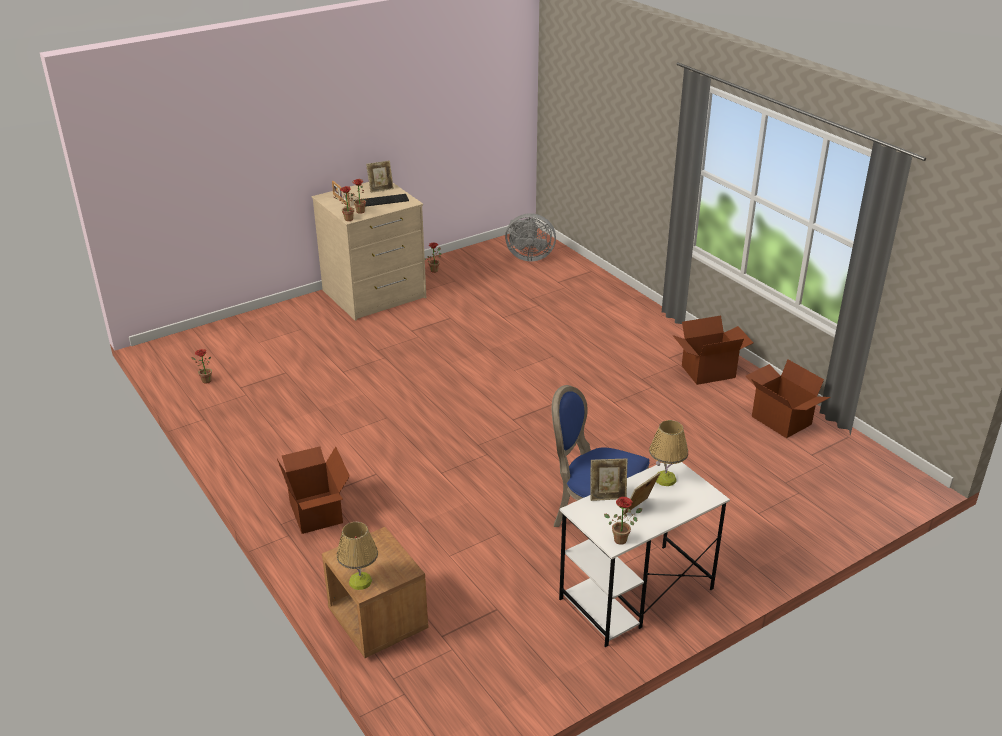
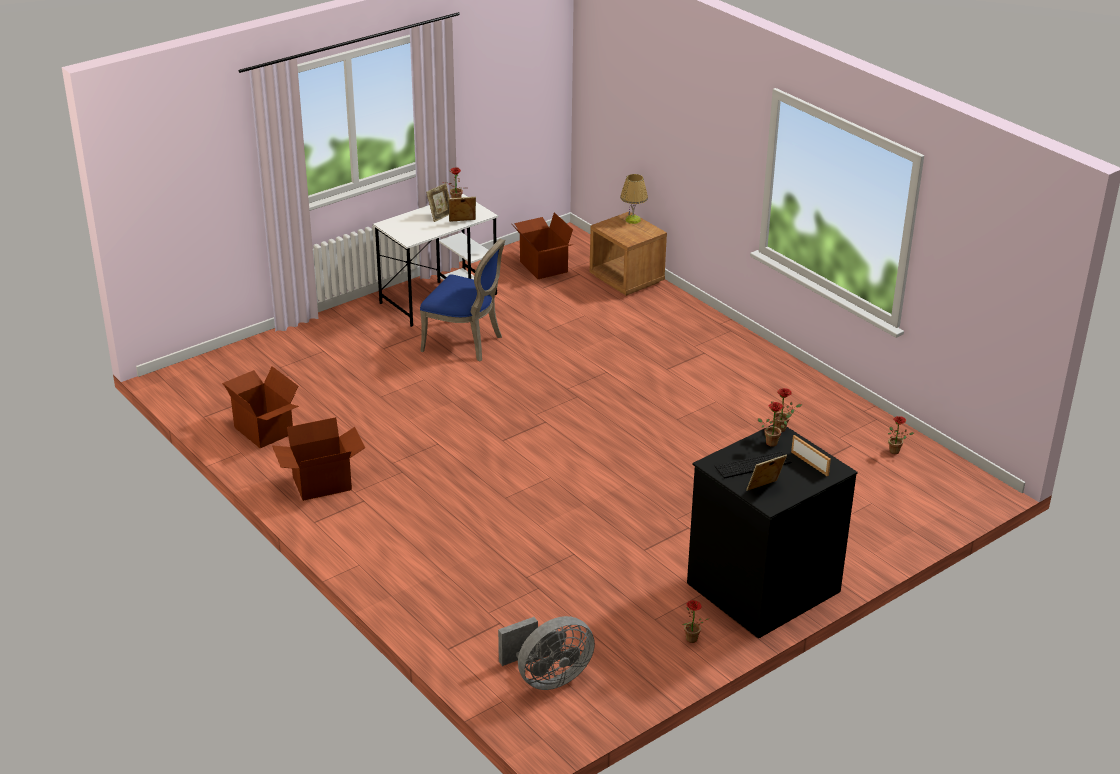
camera: 175 degrees right, 0 degrees up
(317, 512) = (704, 339): cardboard box -> cardboard box (542, 267)
(374, 295) = (761, 586): beige dresser -> black dresser
(528, 257) = (548, 678): grey fan -> grey fan turned 150 degrees clockwise
(665, 479) = (417, 233): table lamp -> none

